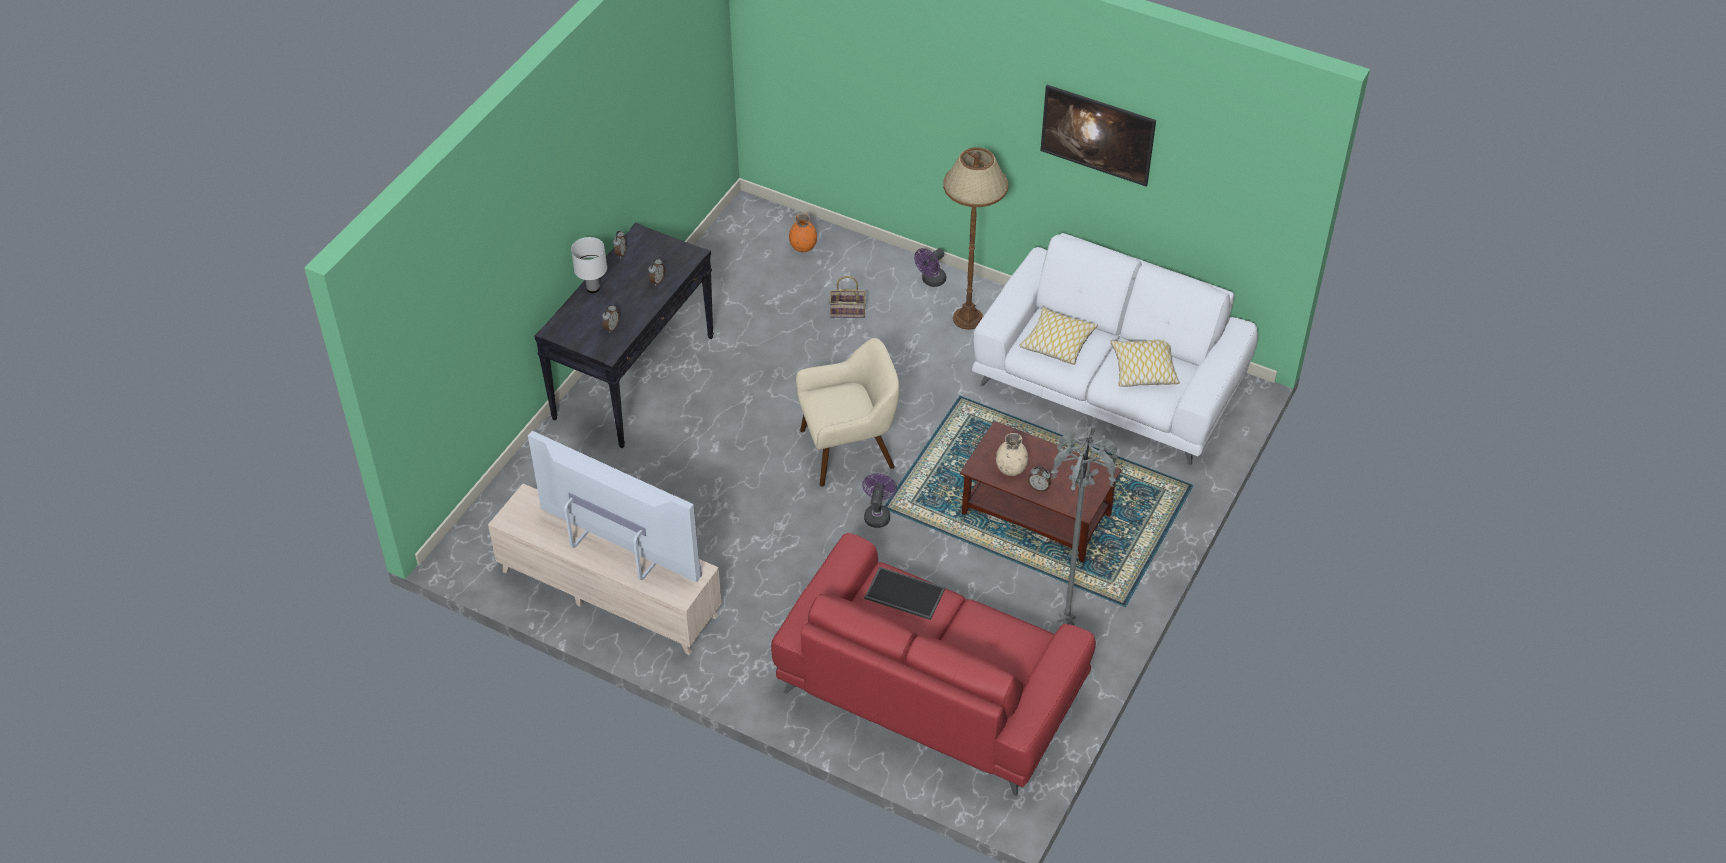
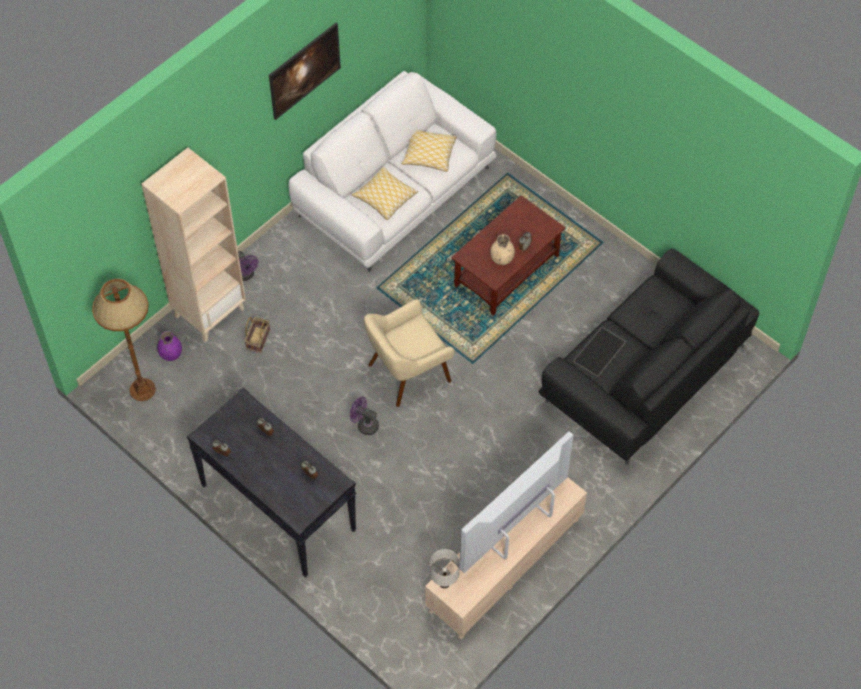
camera: 75 degrees left, 10 degrees up
(593, 288) = (257, 481): white table lamp -> white table lamp (444, 582)
(803, 247) = (171, 354): orange vase -> purple vase
(849, 450) = (407, 372): beige armchair -> beige armchair turned 120 degrees counterclockwise
(870, 264) = (209, 312): none -> beige bookcase
(877, 514) = (477, 368): purple fan -> purple fan (364, 425)
(930, 688) = (644, 373): red sofa -> black sofa
(968, 318) = (296, 261): brown floor lamp -> brown floor lamp (142, 389)
(1064, 622) = (607, 280): grey floor lamp -> none

